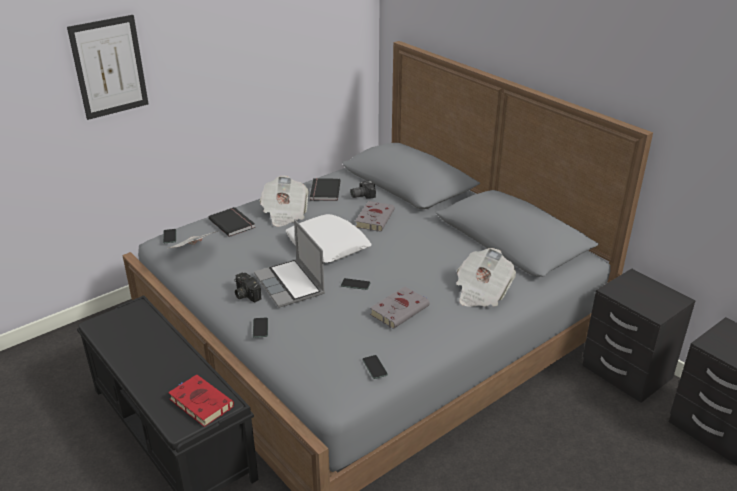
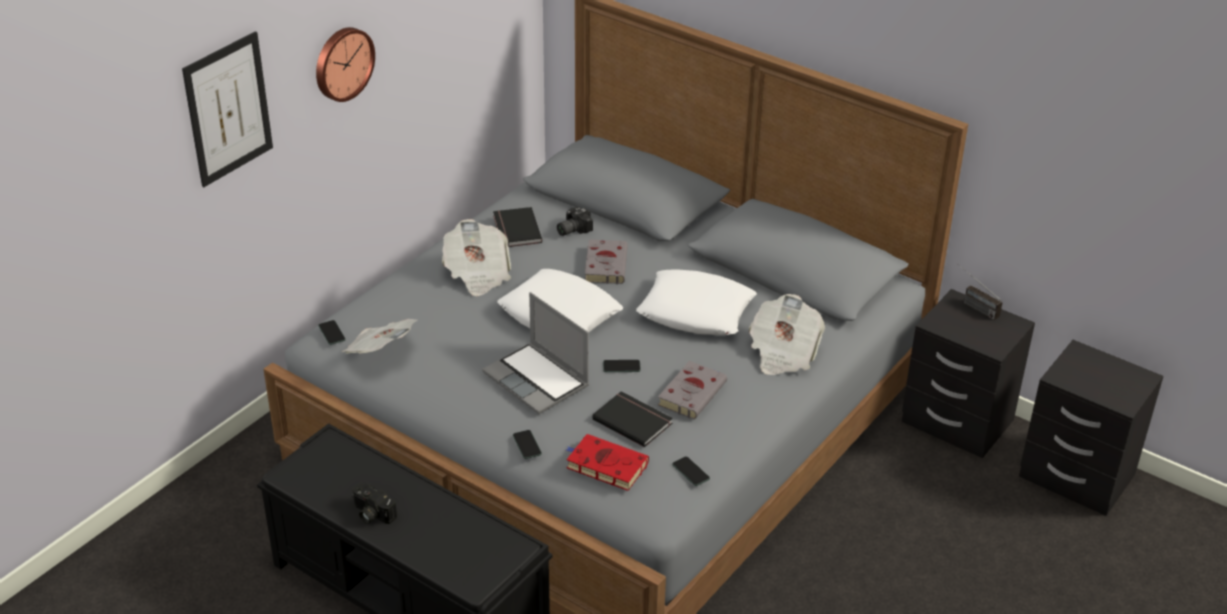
camera: 15 degrees left, 5 degrees up
(199, 402) = (484, 551): red book -> red book (605, 465)
(210, 56) = (342, 63): none -> wall clock
(233, 223) = (412, 299): black book -> black book (633, 420)
(245, 294) = (484, 403): camera -> camera (371, 514)
(426, 256) = (696, 311): none -> white pillow
(646, 282) = (972, 305): none -> radio

